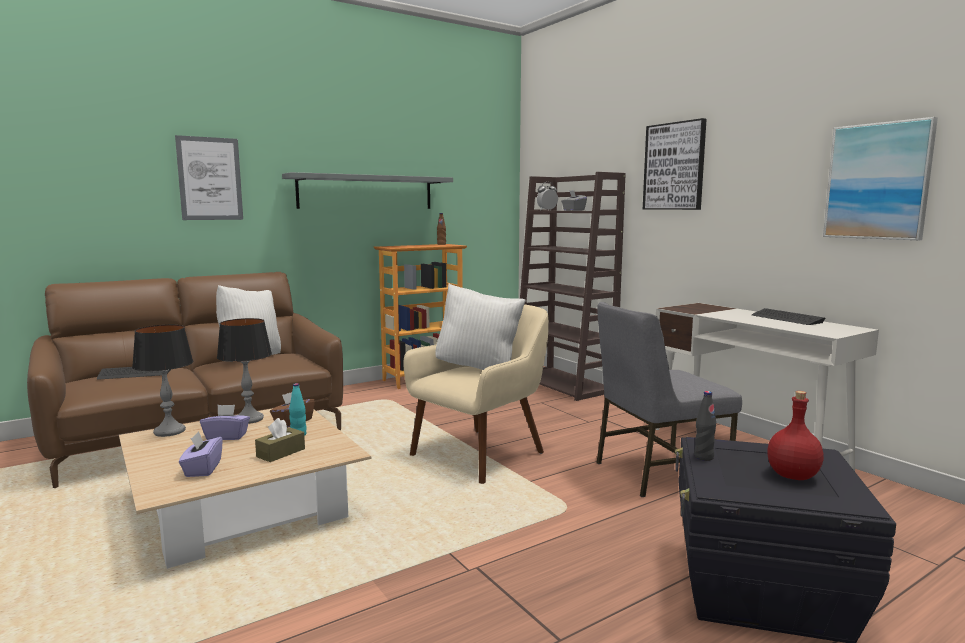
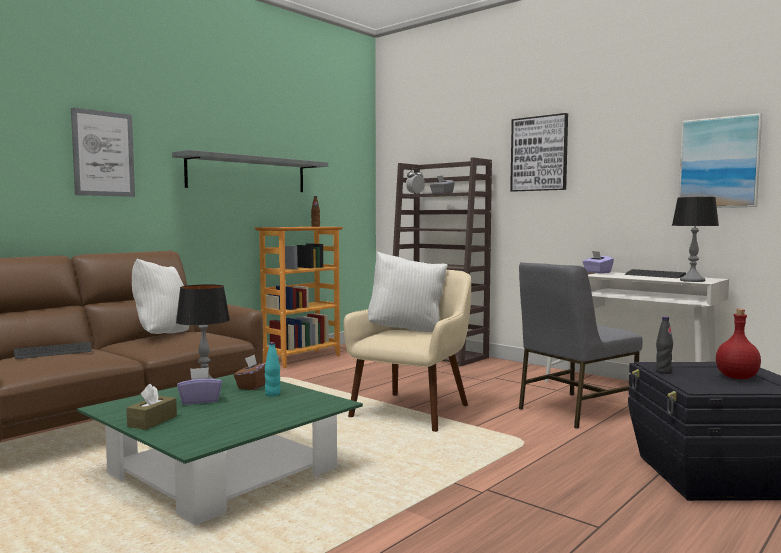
camera: 15 degrees left, 5 degrees down
(169, 431) = (132, 401): table lamp -> table lamp (692, 280)
(202, 469) = (210, 425): purple tissue box -> purple tissue box (597, 272)
(245, 507) = (223, 471): beige coffee table -> green coffee table
(281, 453) = (273, 408): brown tissue box -> brown tissue box (152, 421)

